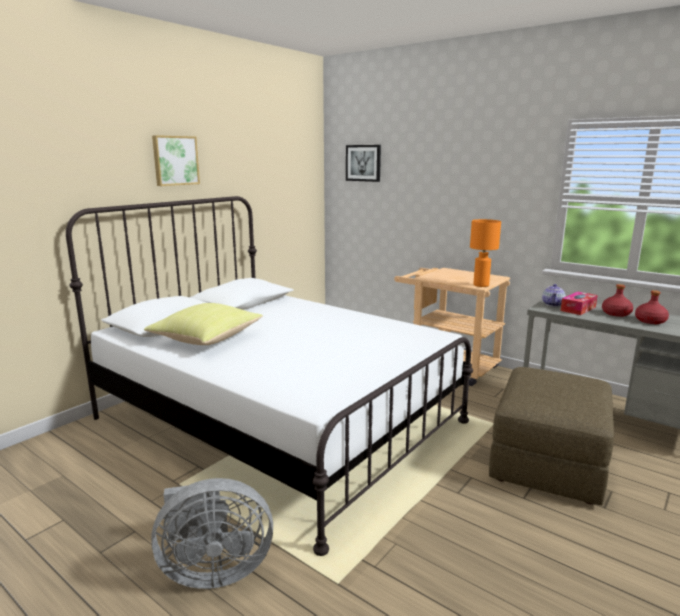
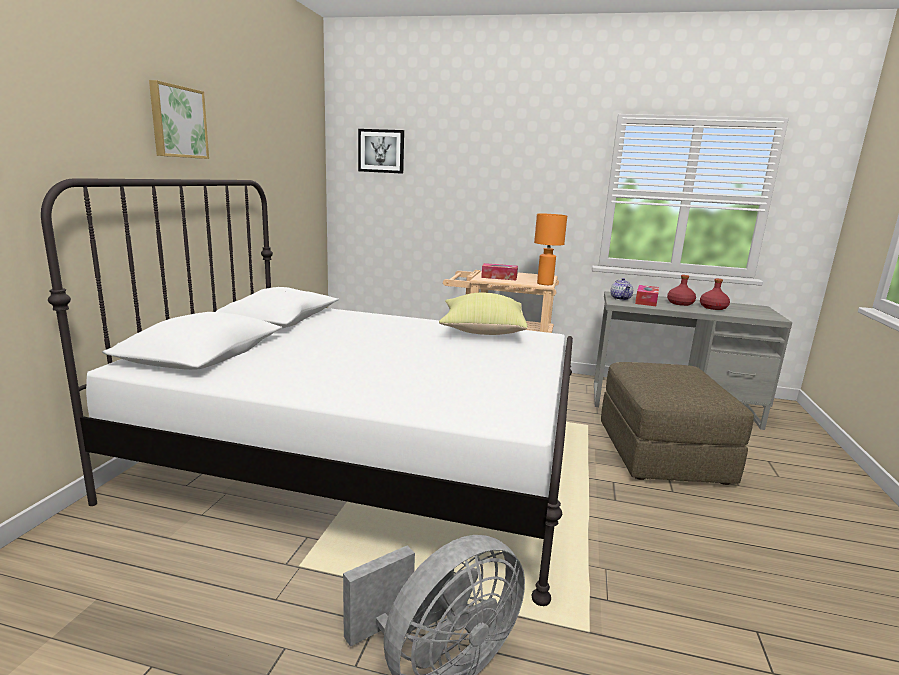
camera: 25 degrees left, 0 degrees up
(207, 339) = (287, 364): yellow pillow -> yellow pillow (482, 331)
(445, 276) = (499, 277): none -> tissue box

